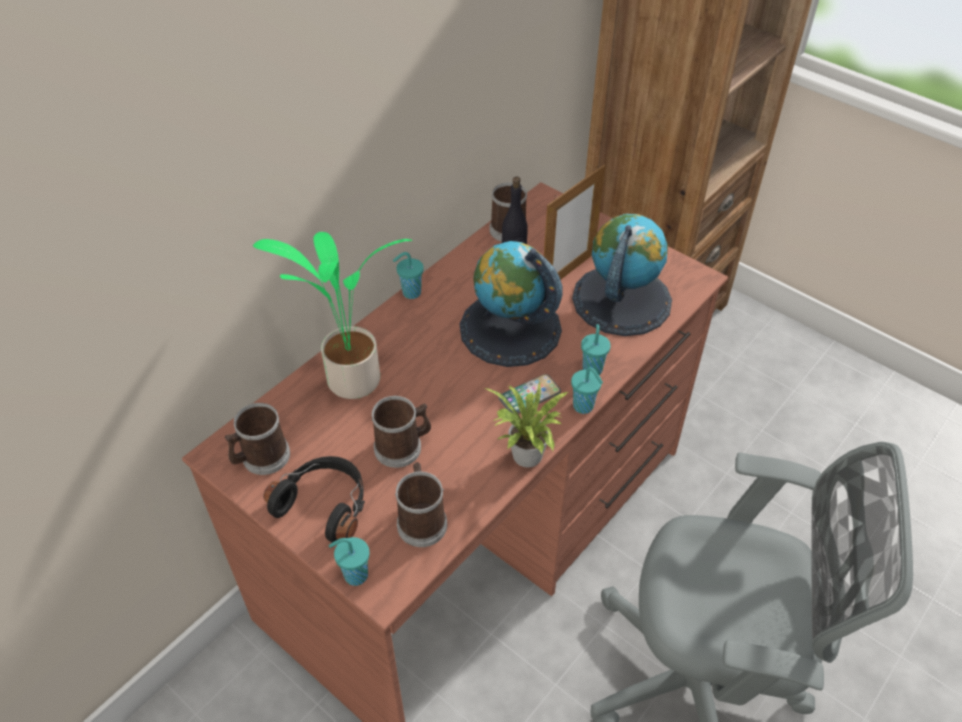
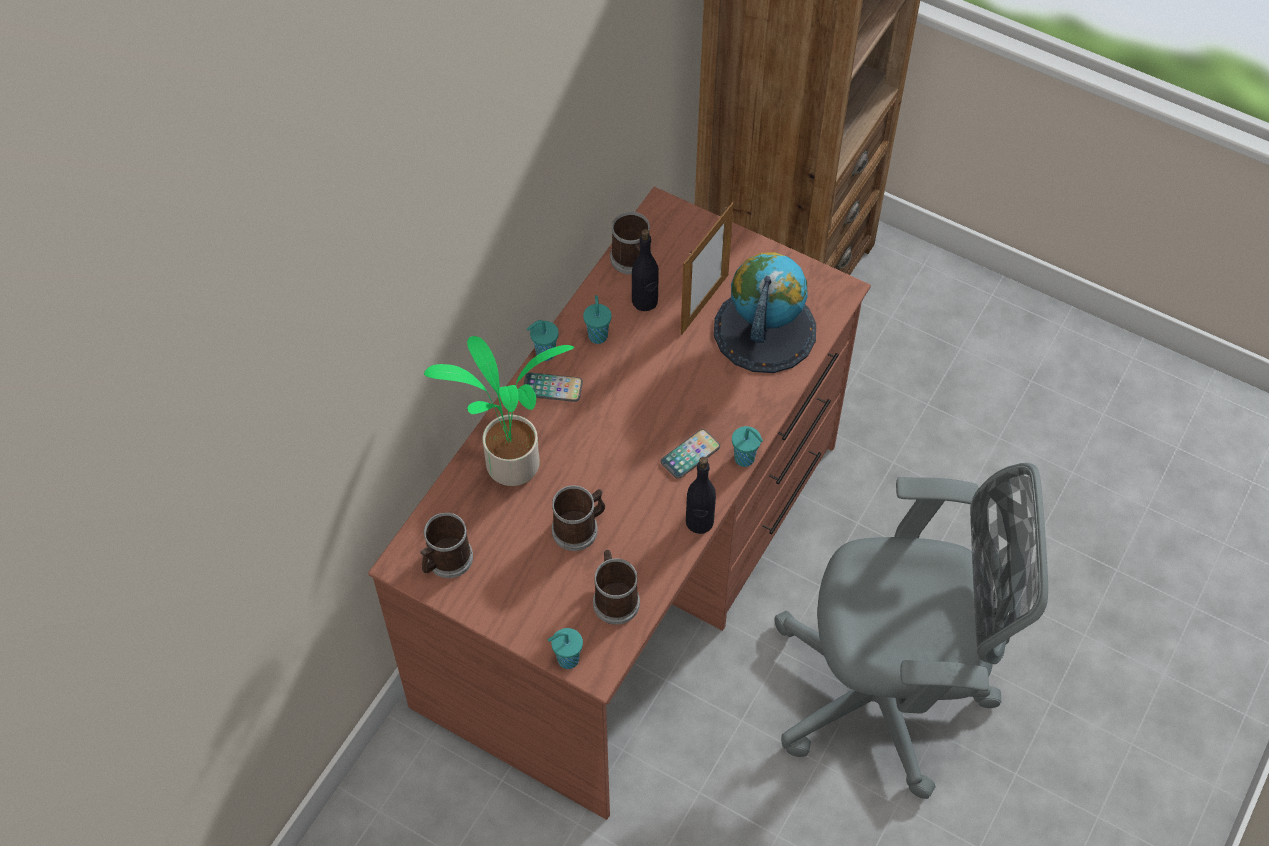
camera: 10 degrees left, 10 degrees up
(325, 504) = (521, 597): black headphones -> none
(410, 321) = (552, 388): none -> phone
(510, 329) = (656, 381): globe -> none
(526, 458) = (699, 522): potted plant -> black bottle
(592, 368) = (747, 415): turquoise cup -> turquoise cup (598, 335)

